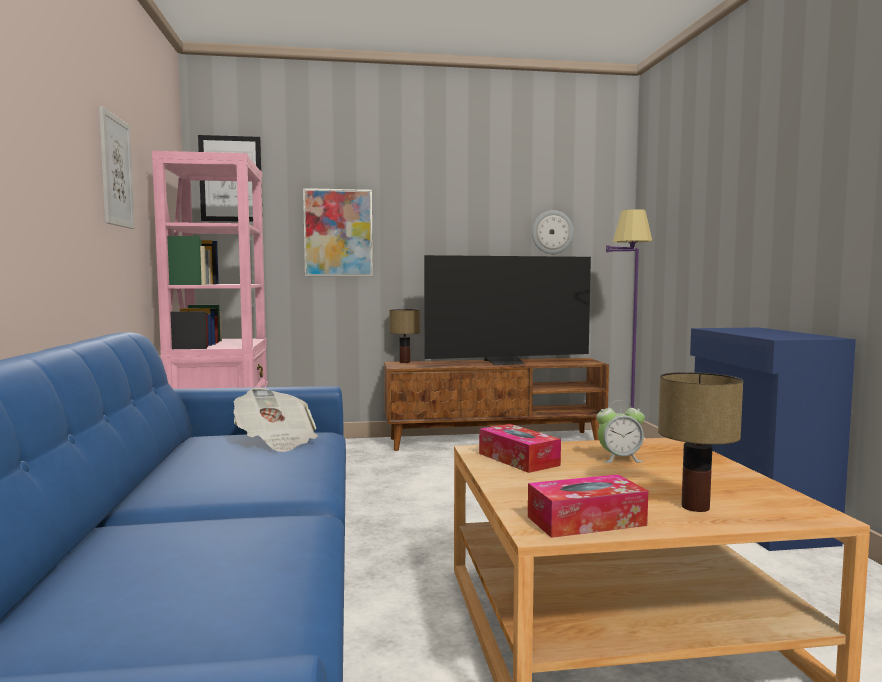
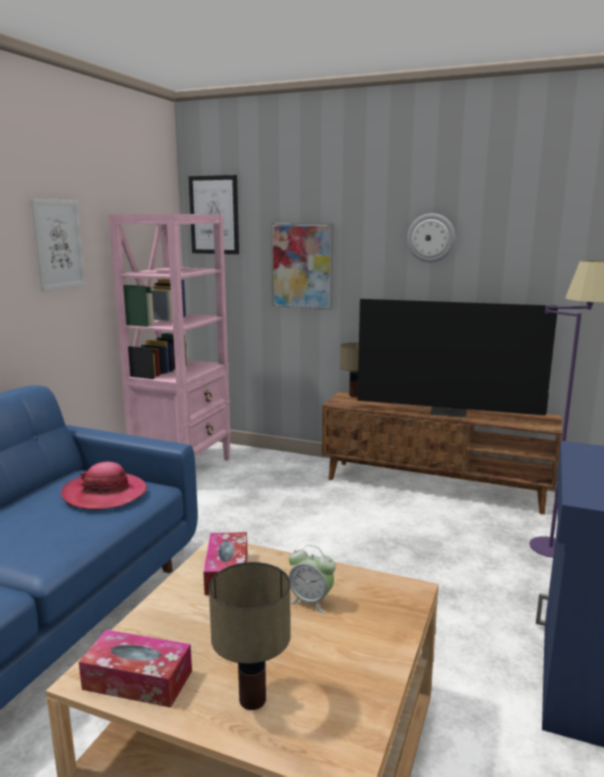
camera: 30 degrees right, 10 degrees up
(276, 441) = (105, 494): newspaper -> hat
(552, 232) = (528, 269): wall clock -> wall clock (431, 238)

